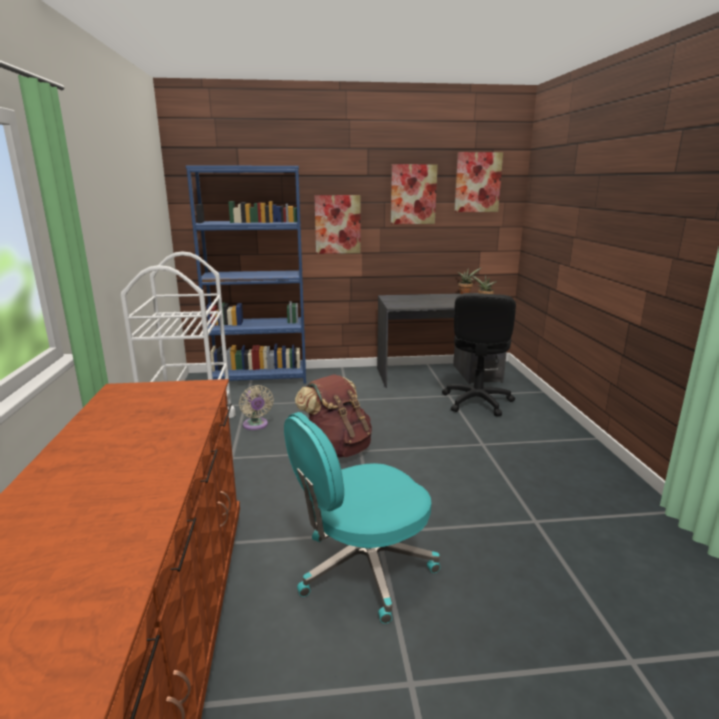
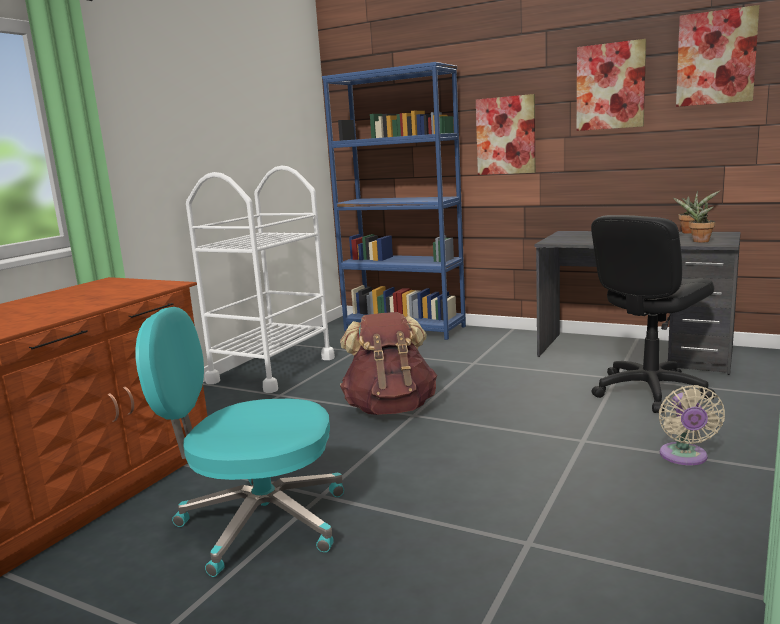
camera: 35 degrees right, 5 degrees down
(256, 425) = (340, 371): beige fan -> beige fan (684, 457)

